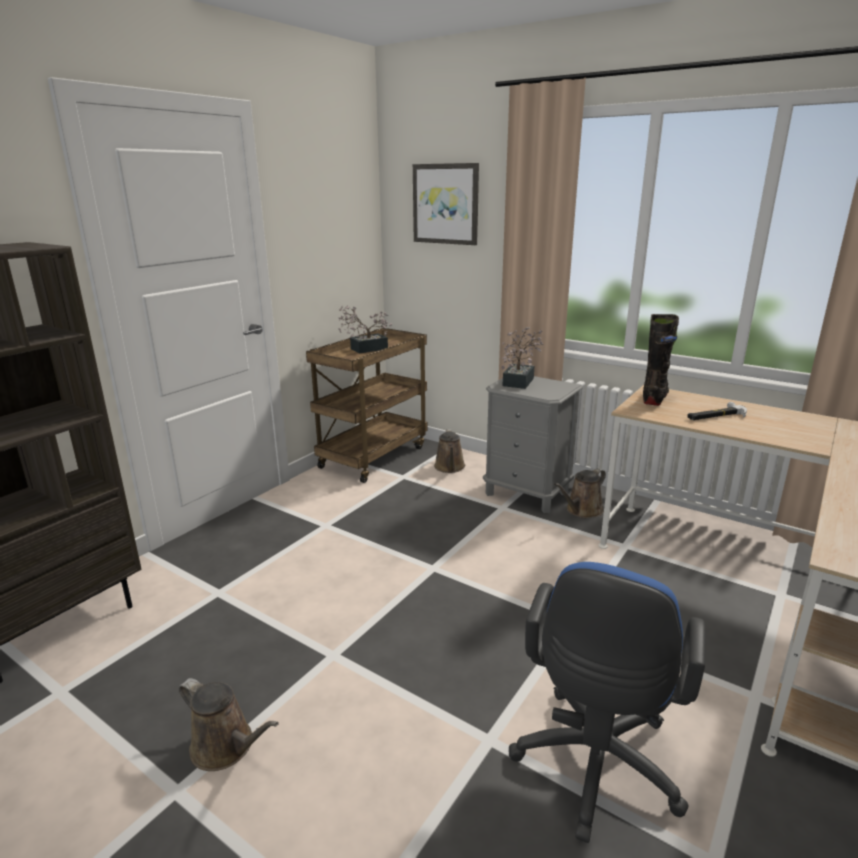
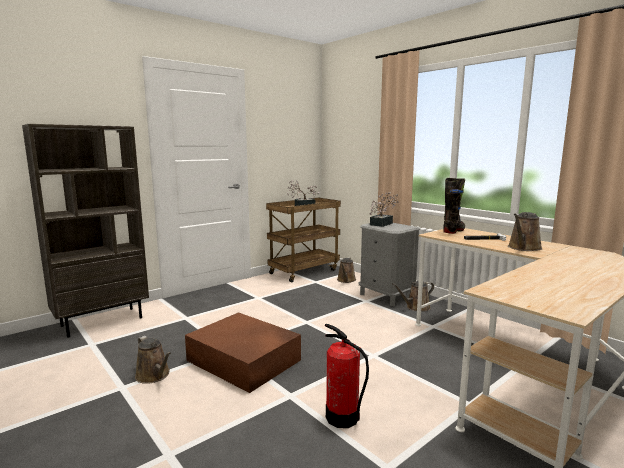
camera: 15 degrees right, 10 degrees down
(373, 676) = (244, 361): none -> brown storage box
(446, 204) = (353, 125): picture -> none
(594, 769) = (342, 417): blue office chair -> fire extinguisher
(786, 433) = (523, 248): none -> brown watering can

